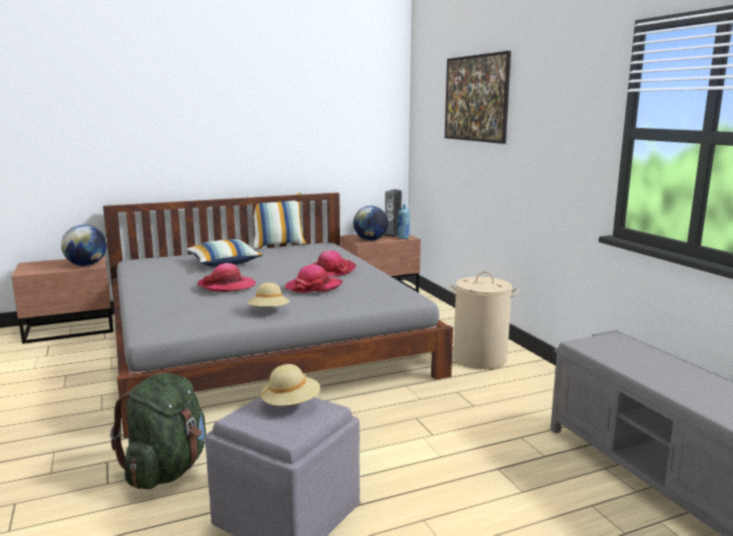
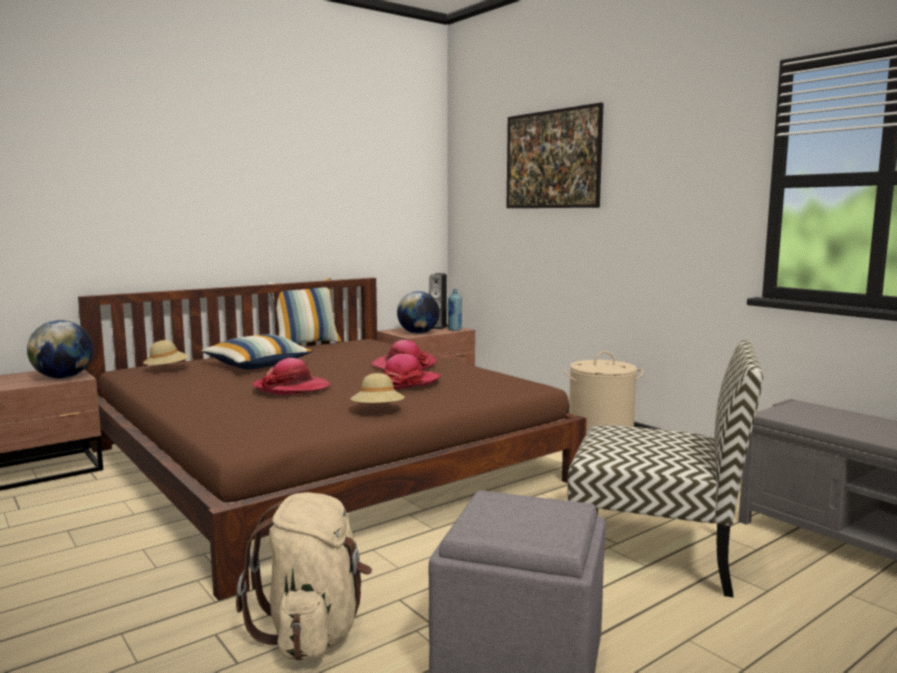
camera: 15 degrees left, 5 degrees down
(167, 470) = (313, 632): green backpack -> beige backpack
(261, 342) = (323, 463): grey bed -> brown bed
(291, 404) = (521, 507): beige hat -> beige hat (167, 370)
(458, 447) = (657, 552): none -> chair

